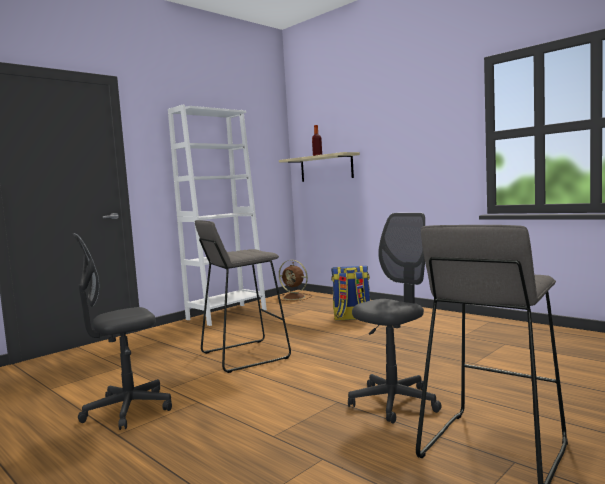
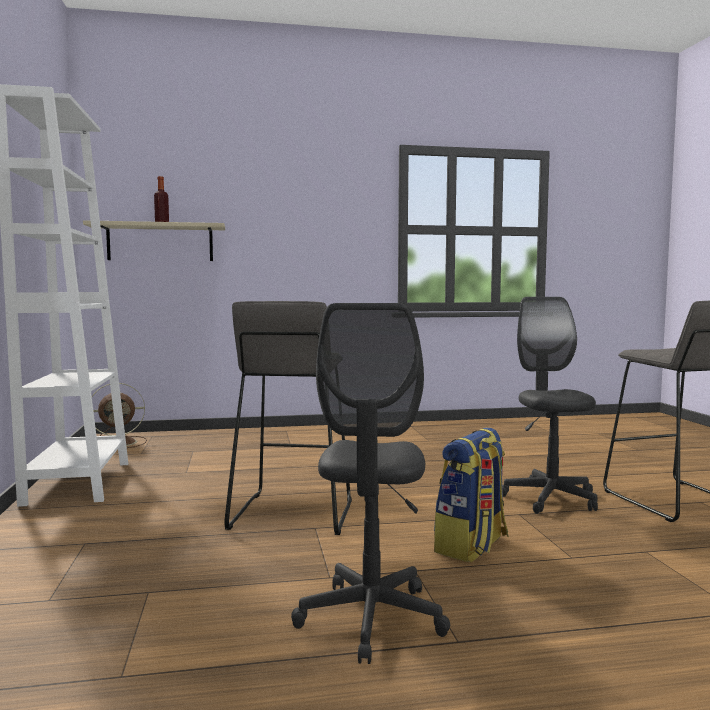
camera: 55 degrees left, 0 degrees up
(352, 318) = (280, 448): backpack -> backpack (472, 546)

